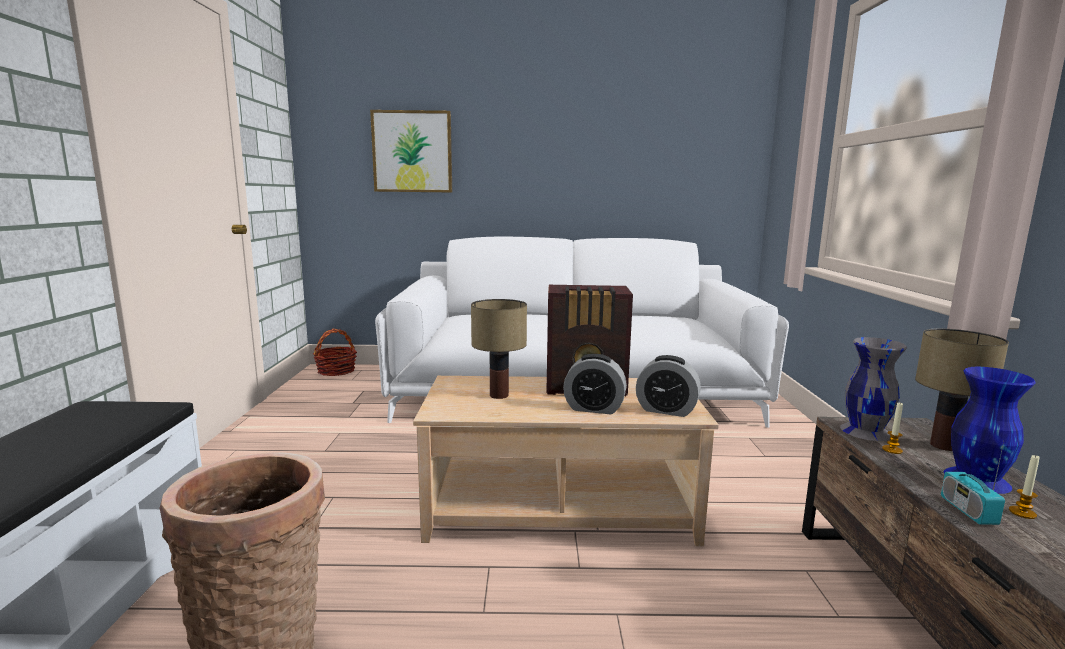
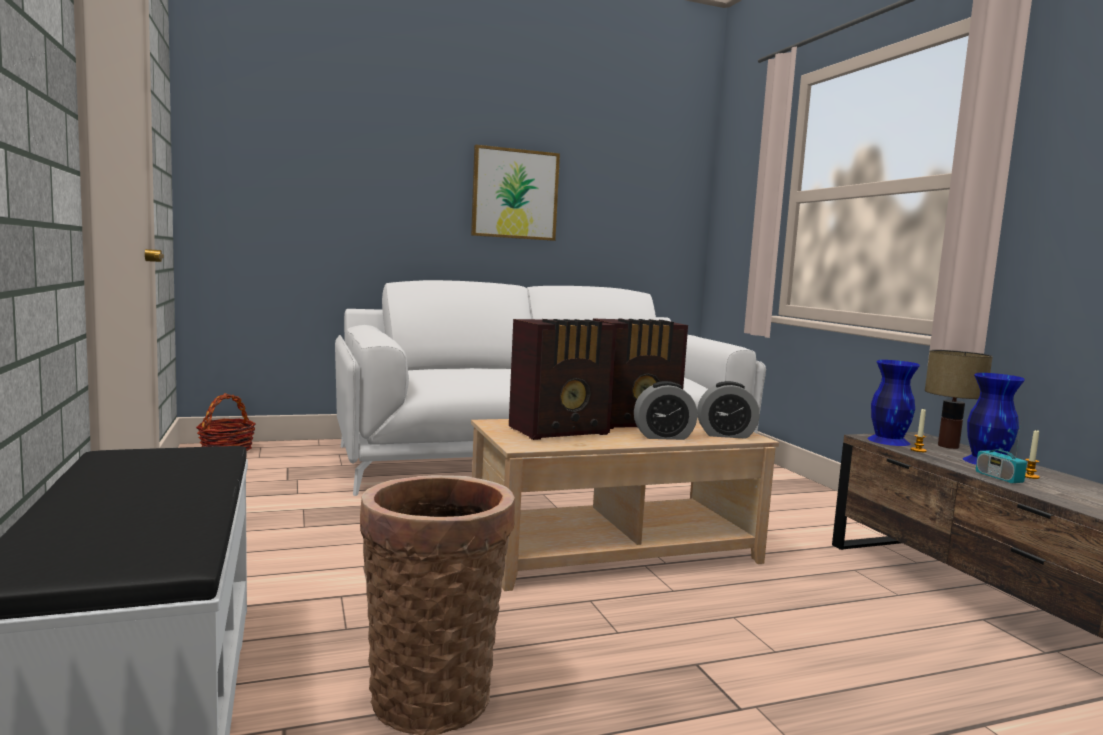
camera: 20 degrees left, 5 degrees down
(412, 152) = (335, 176): picture -> picture (515, 194)
(499, 395) = (561, 431): table lamp -> radio
(865, 431) = (887, 440): grey vase -> blue vase

